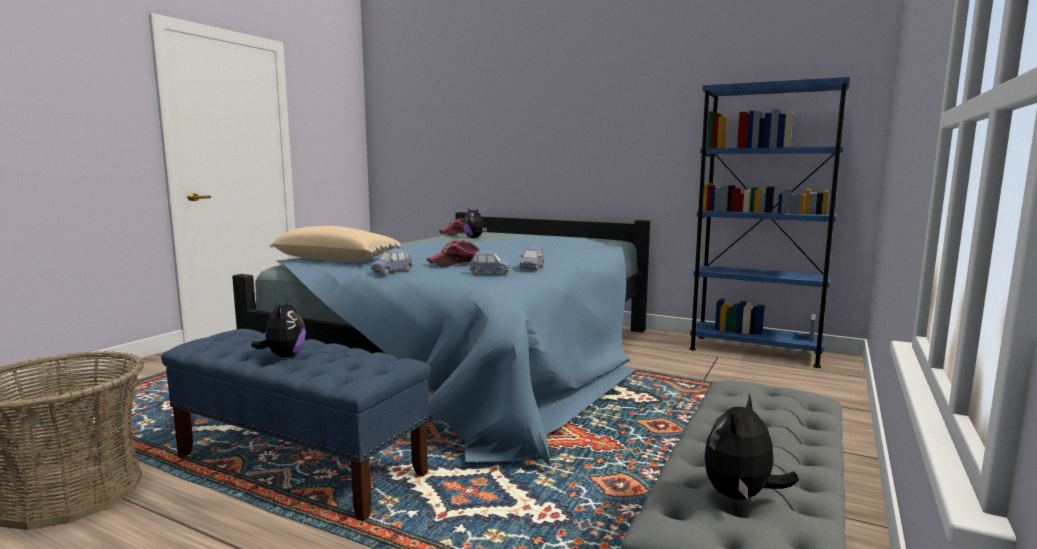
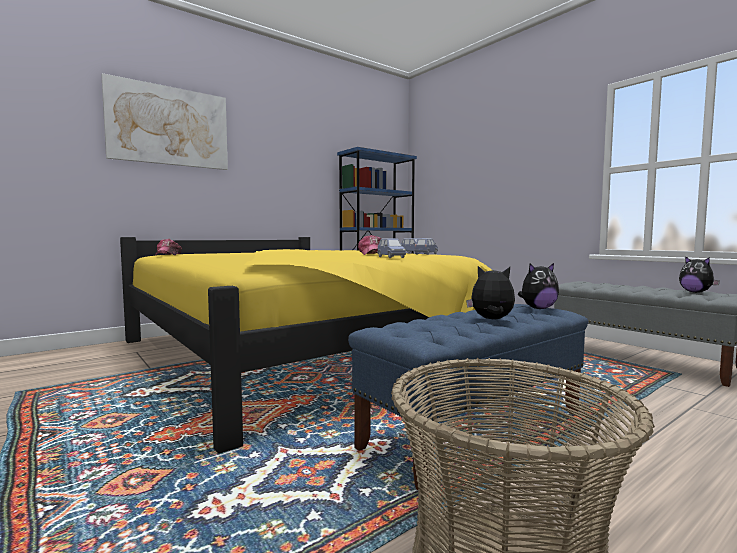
camera: 65 degrees left, 5 degrees down
(337, 260) = (295, 259): beige pillow -> none
(474, 238) = (211, 254): plush toy -> plush toy (538, 308)
(480, 360) = (298, 355): blue bed -> yellow bed
(503, 100) = (169, 126): none -> picture

